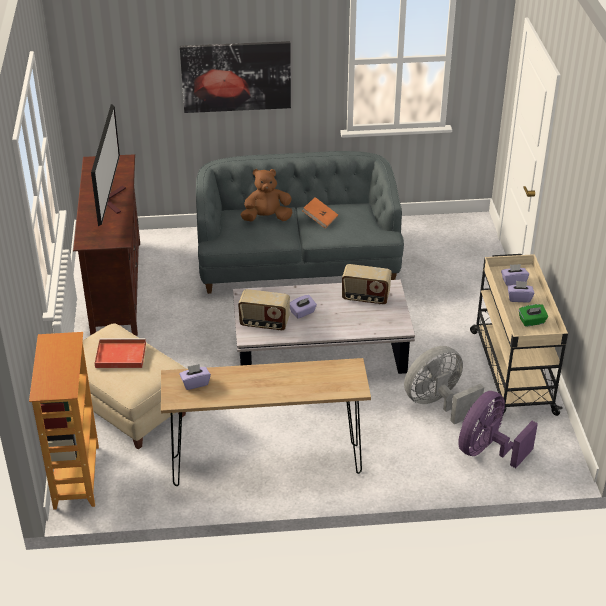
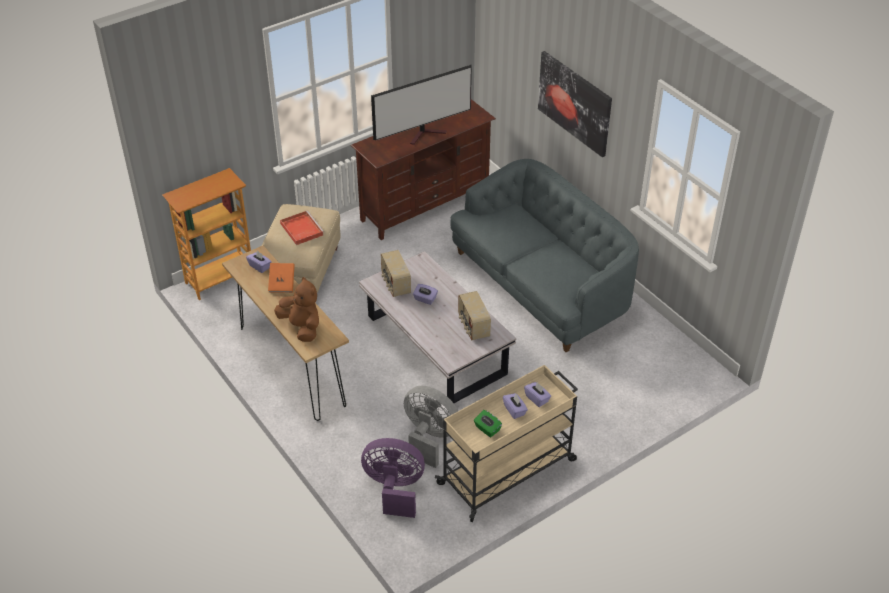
camera: 60 degrees right, 5 degrees up
(267, 218) = (523, 229): brown plush toy -> brown plush toy (302, 327)
(320, 219) = (548, 257): orange book -> orange book (282, 284)

